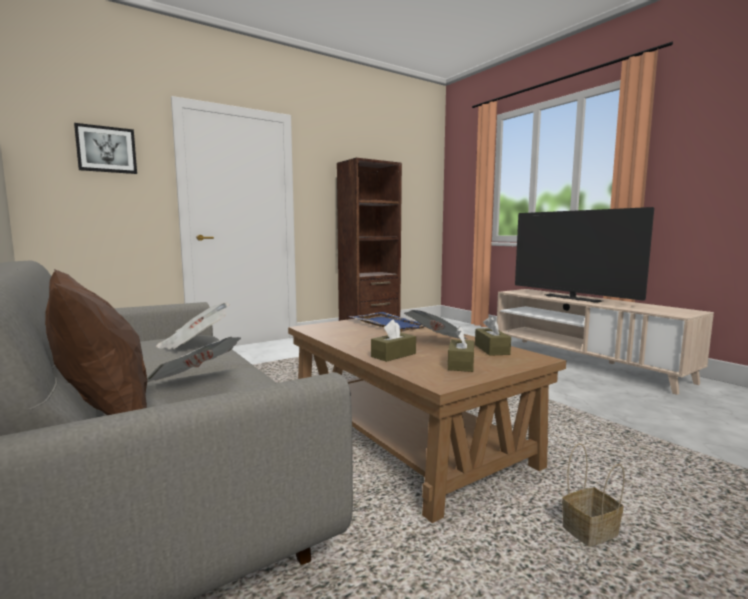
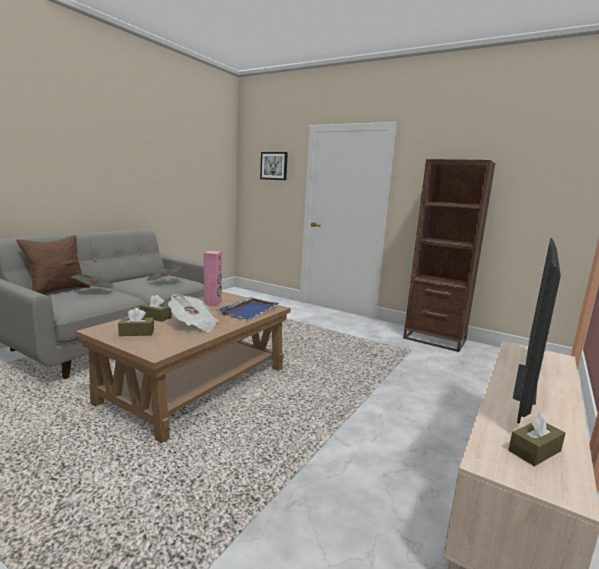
camera: 65 degrees right, 5 degrees up
(347, 332) = (213, 303): none -> pink speaker
(491, 349) = (179, 340): brown tissue box -> brown tissue box (534, 451)
(589, 533) = (74, 460): basket -> none

